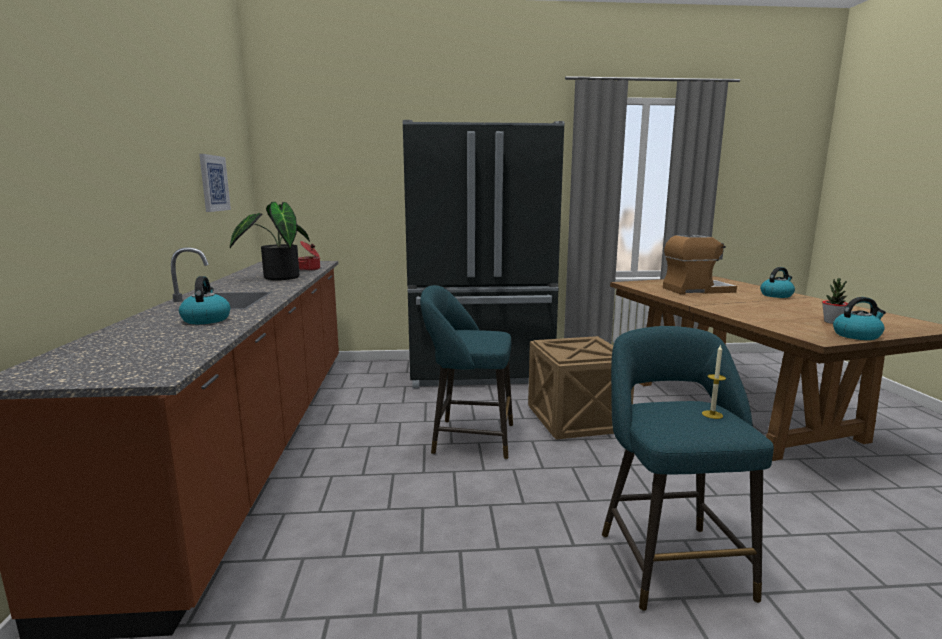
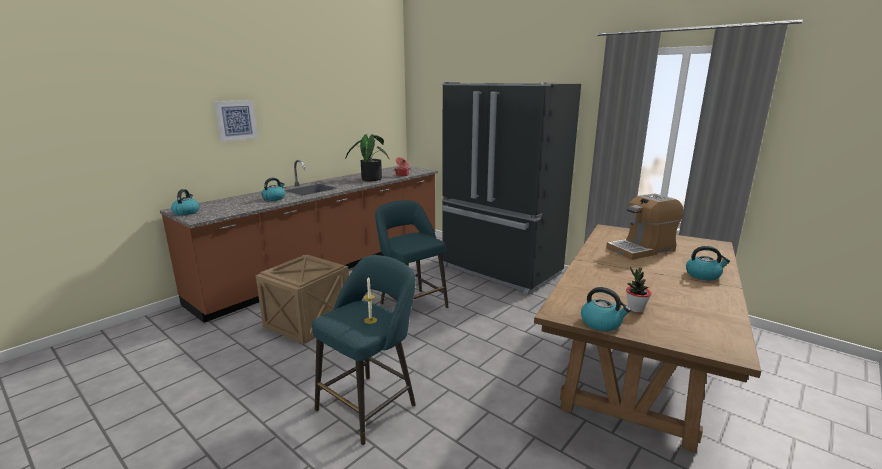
camera: 45 degrees right, 5 degrees up
(70, 375) = (186, 212): none -> kettle
(213, 183) = (353, 120): picture -> picture (236, 120)
(575, 419) = (491, 321): crate -> crate (309, 322)
(696, 290) = (641, 249): coffee machine -> coffee machine turned 120 degrees clockwise

